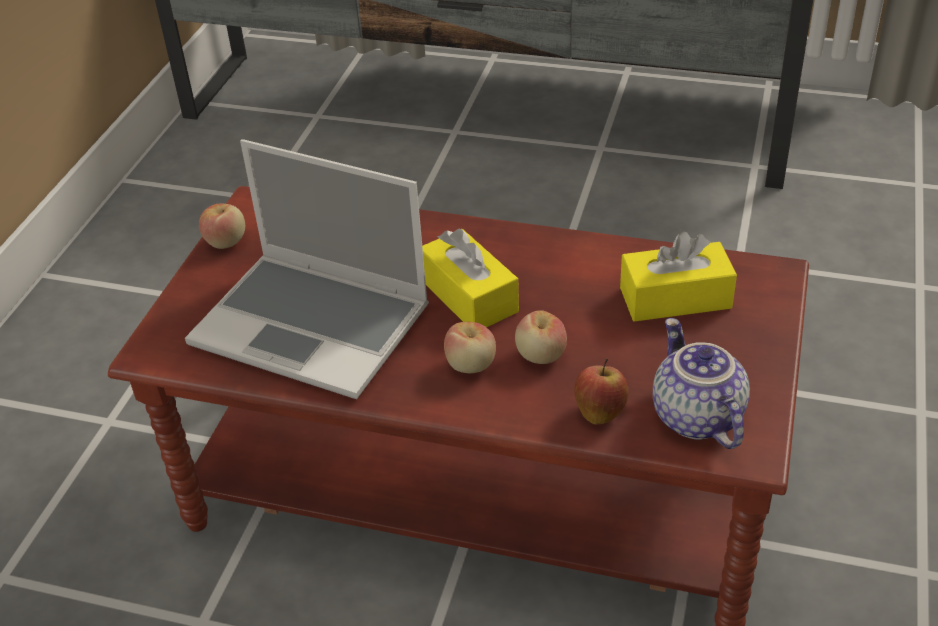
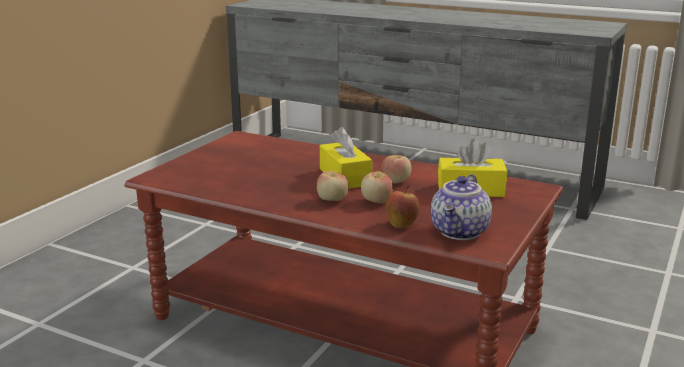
camera: 10 degrees right, 20 degrees down
(226, 241) = (217, 146): apple -> apple (396, 181)
(315, 326) = (249, 178): laptop -> none
(694, 417) = (461, 232): teapot -> teapot turned 150 degrees counterclockwise

